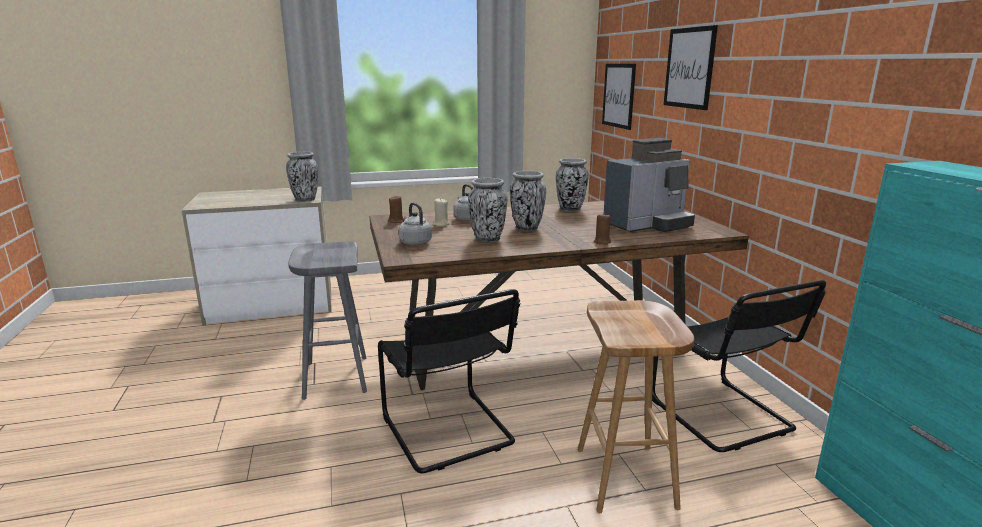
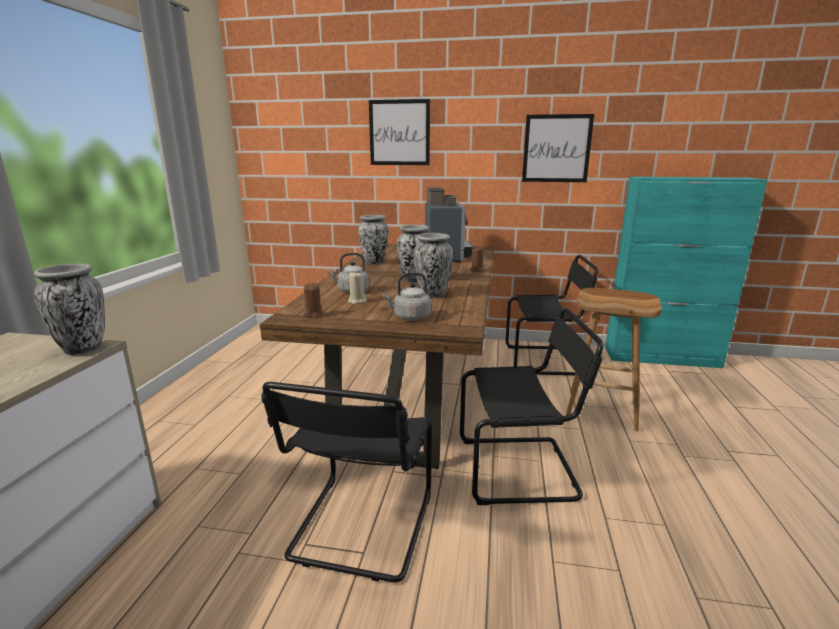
camera: 65 degrees left, 0 degrees up
(335, 376) = (360, 529): grey stool -> black chair
(618, 95) = (290, 161): picture -> picture (556, 148)

